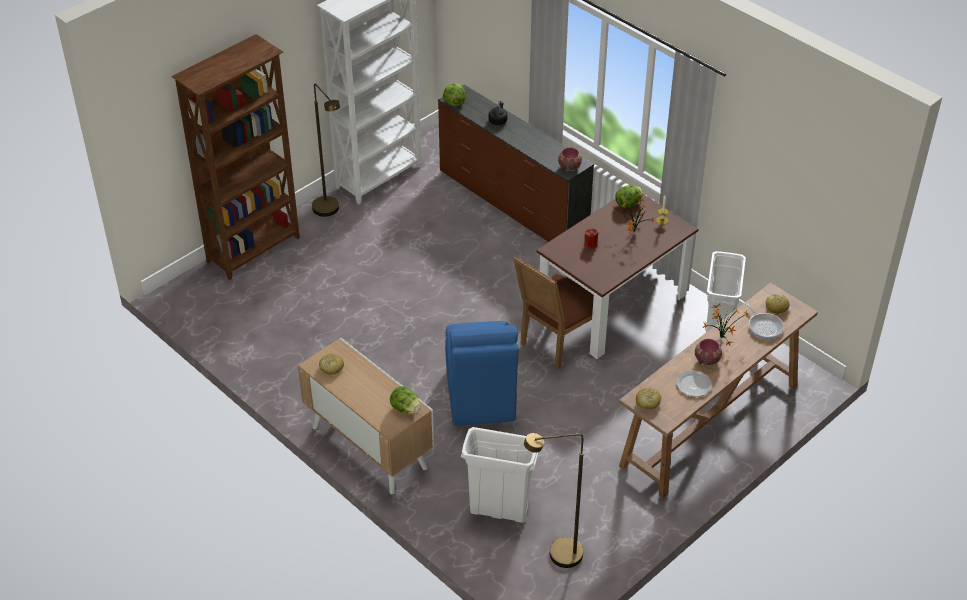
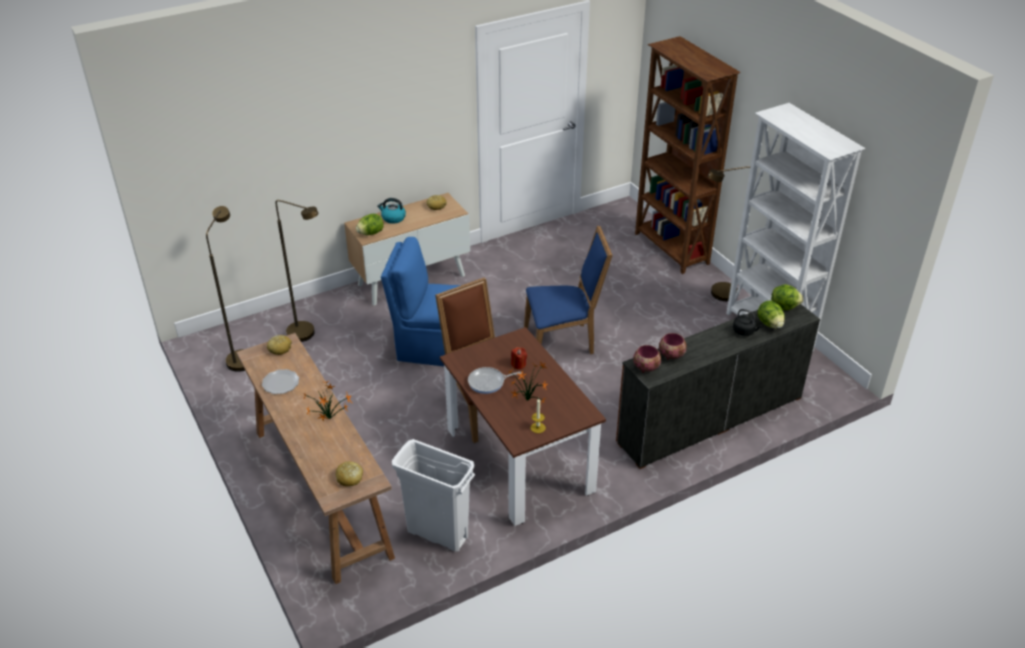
camera: 105 degrees right, 5 degrees down
(368, 398) = (393, 218): none -> kettle
(438, 306) = (563, 341): none -> blue chair
(499, 510) = (308, 335): white trash can -> brown floor lamp
(628, 204) = (576, 407): lettuce -> lettuce (769, 324)
(706, 360) = (306, 400): bowl -> bowl (672, 355)
(764, 326) = (326, 458): frying pan -> frying pan (488, 382)

